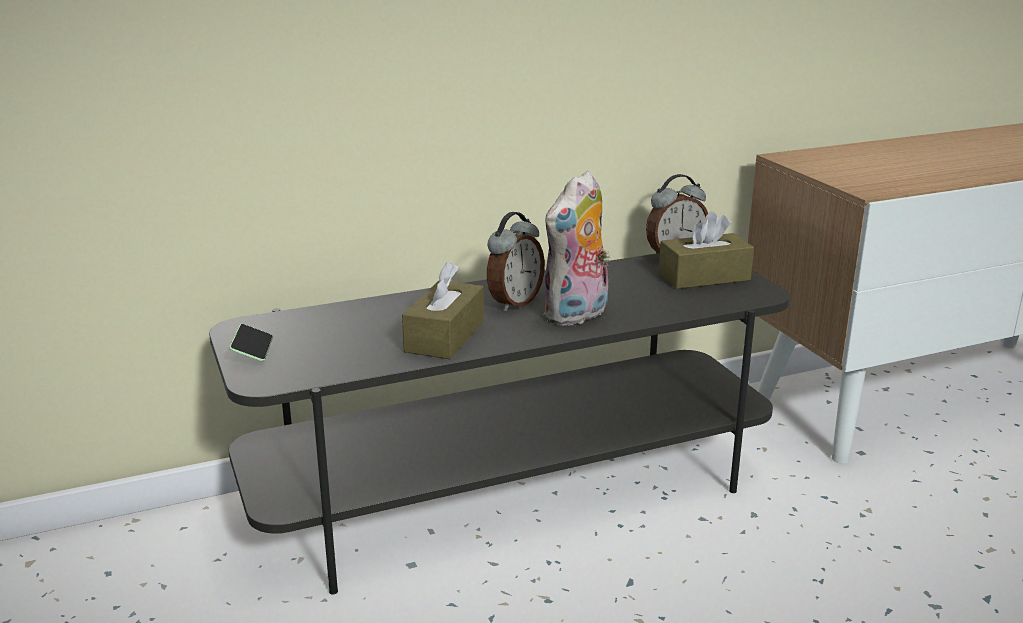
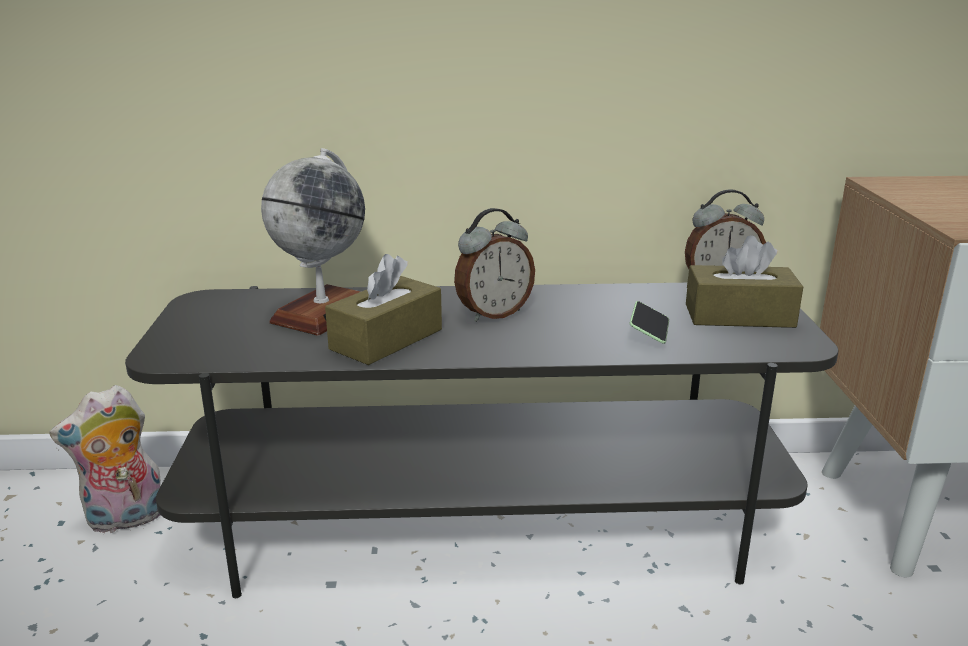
camera: 20 degrees right, 0 degrees up
(253, 352) = (187, 325): phone -> phone (649, 332)
(366, 323) = (322, 313): none -> globe
(577, 315) = (551, 338): plush toy -> plush toy (125, 520)

